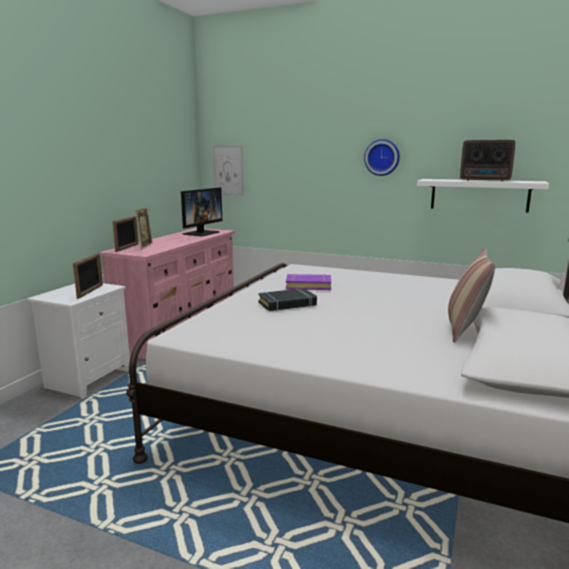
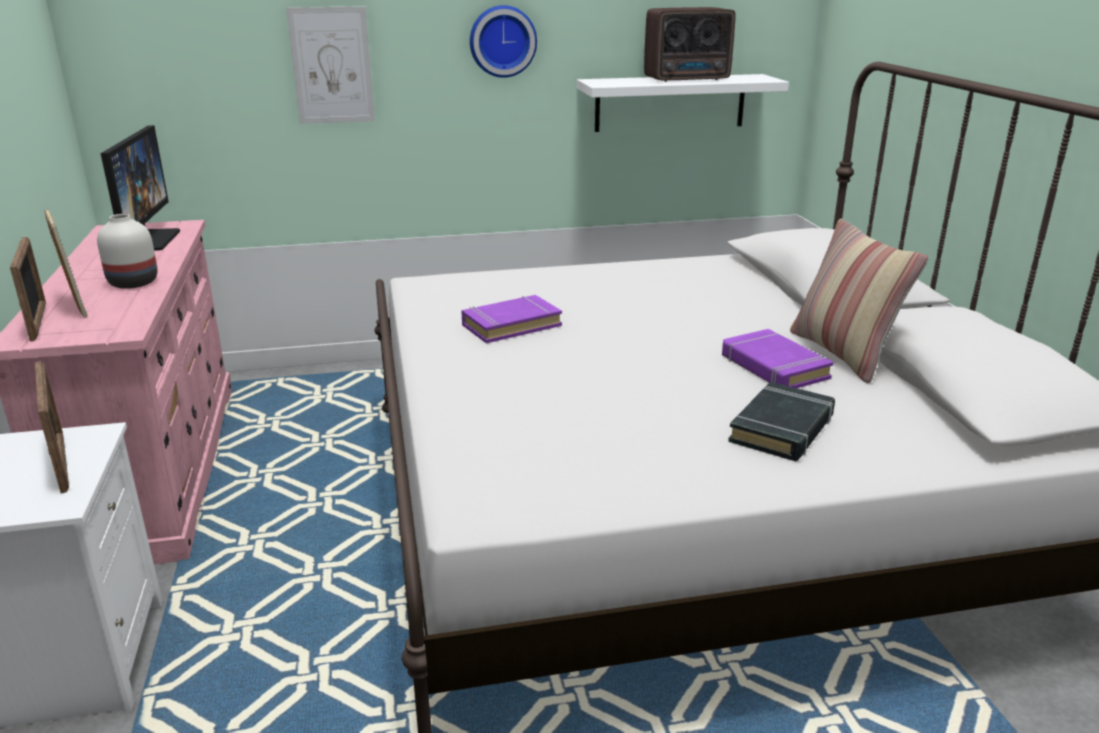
camera: 35 degrees left, 10 degrees up
(174, 243) = (133, 283): none -> white vase
(228, 170) = (148, 80): picture -> picture (332, 66)
(287, 304) = (543, 377): black book -> black book (782, 429)
(410, 325) = (773, 367): none -> purple book

